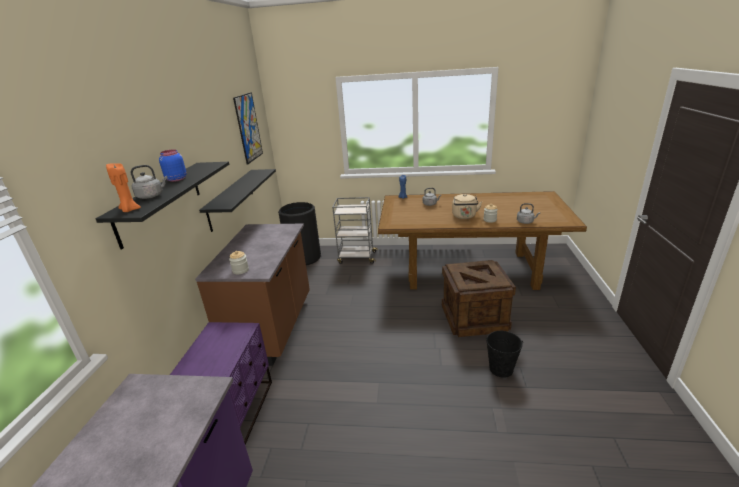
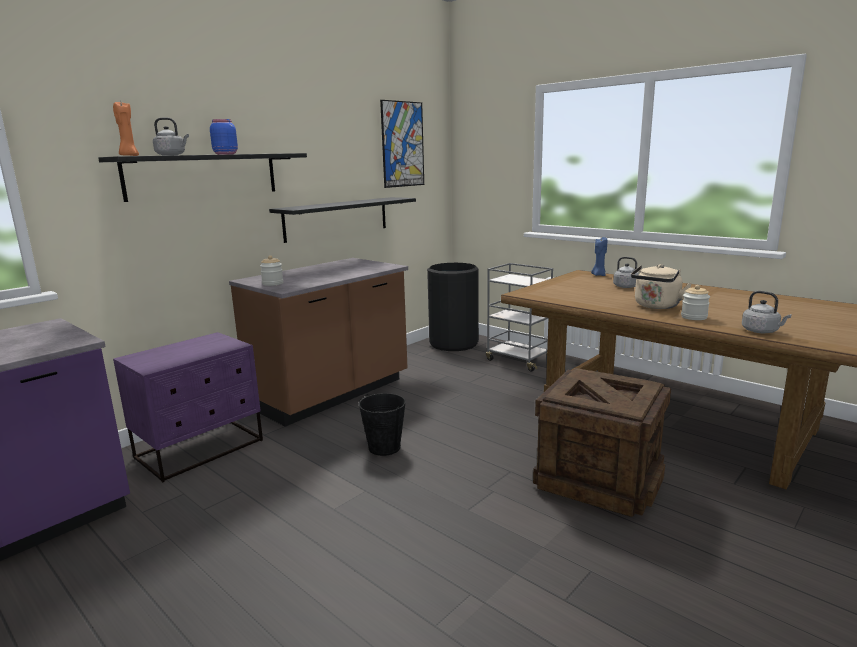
camera: 35 degrees right, 10 degrees down
(501, 368) = (554, 556): black bucket -> black bucket (384, 447)

